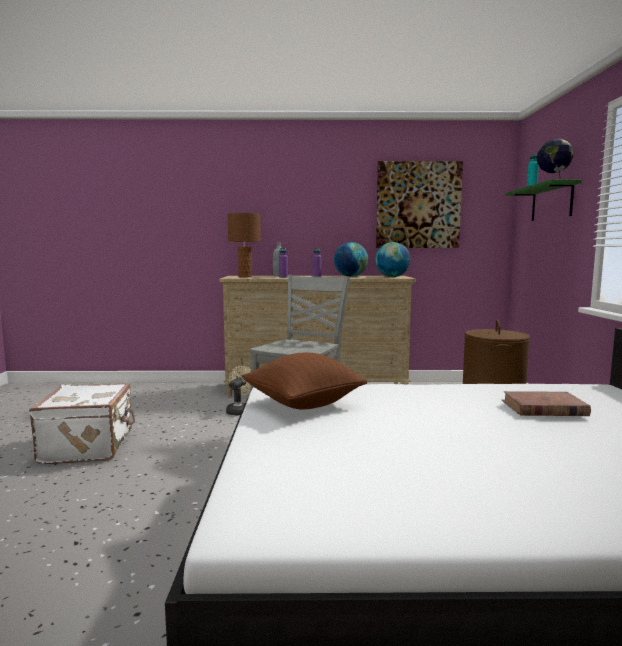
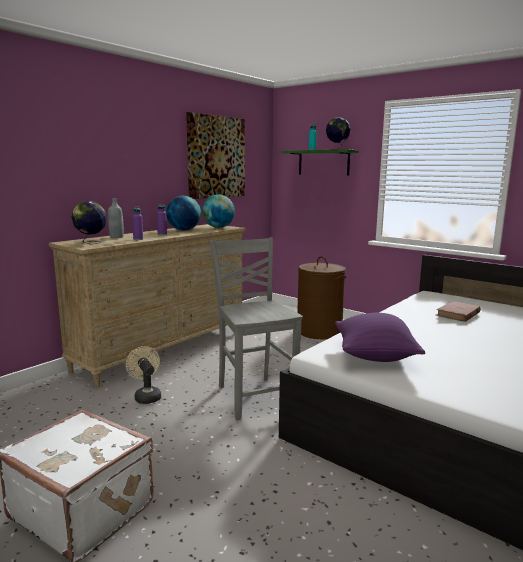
camera: 50 degrees left, 5 degrees up
(245, 277) = (91, 243): brown table lamp -> globe
(303, 404) = (375, 356): brown pillow -> purple pillow

